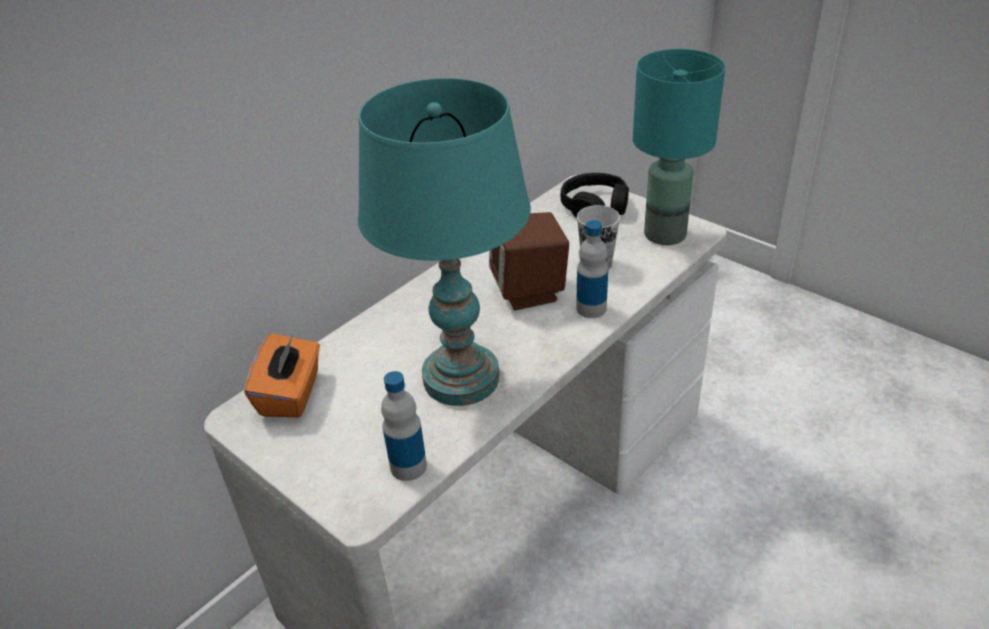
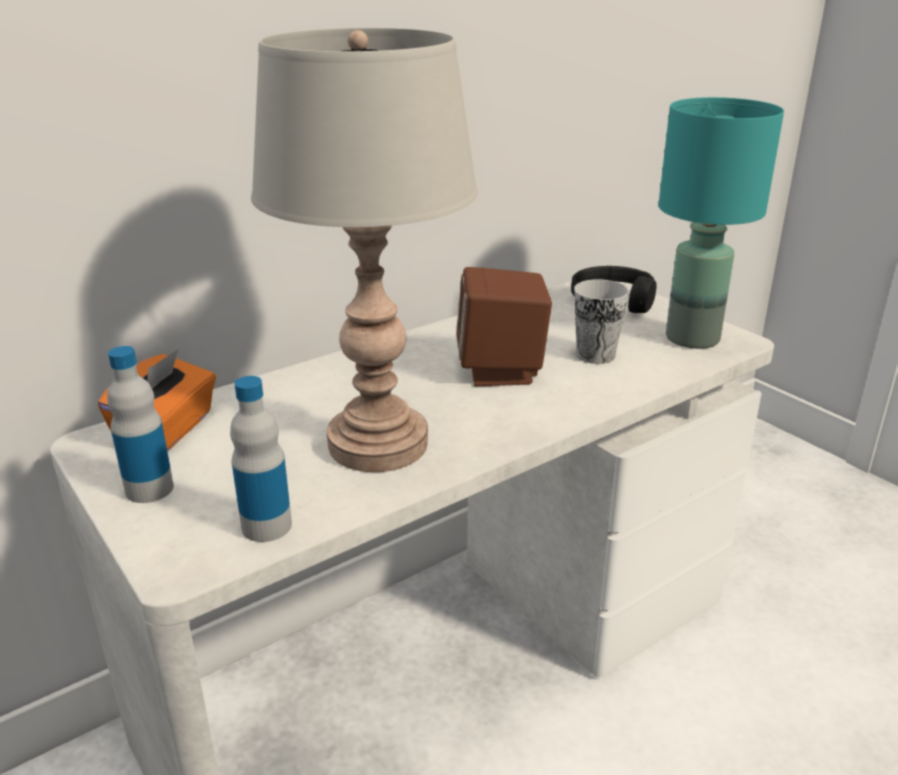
camera: 10 degrees right, 10 degrees down
(461, 378) = (378, 444): turquoise table lamp -> grey table lamp
(591, 308) = (572, 397): bottle -> bottle (149, 489)

